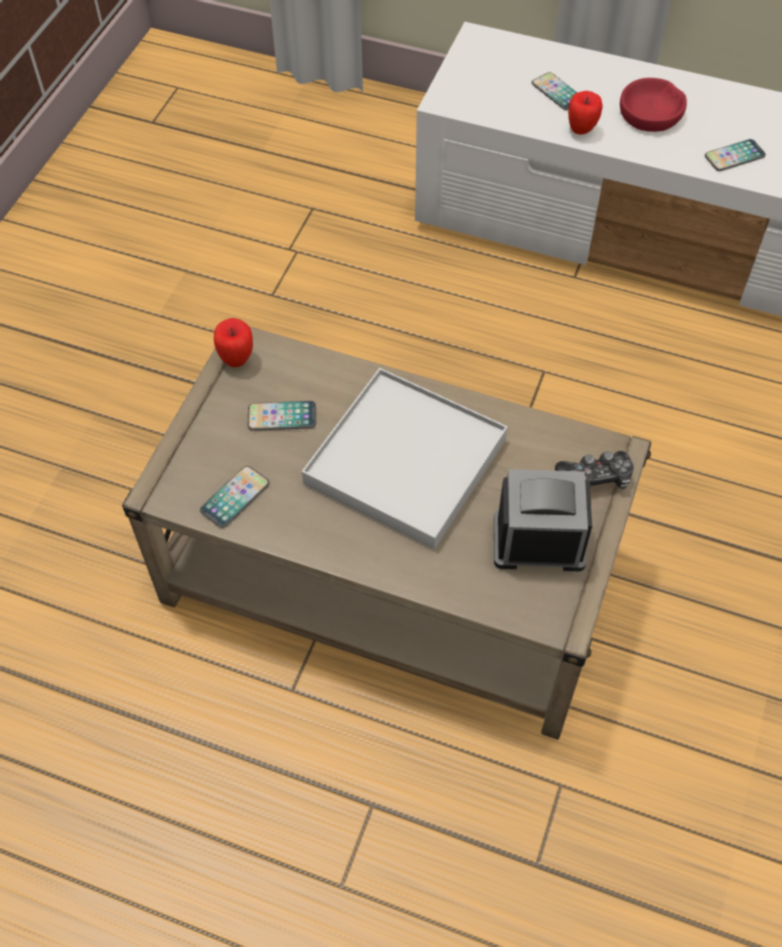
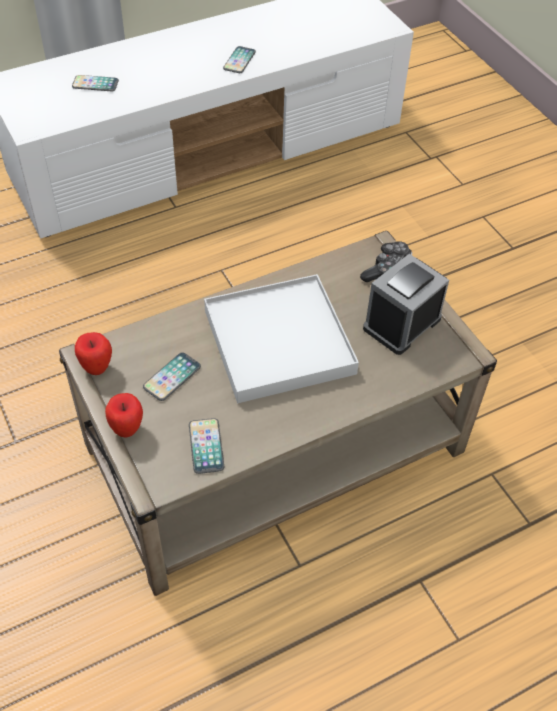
camera: 50 degrees left, 5 degrees down
(581, 130) = (137, 96): apple -> apple (127, 429)
(651, 113) = (165, 64): red bowl -> none

